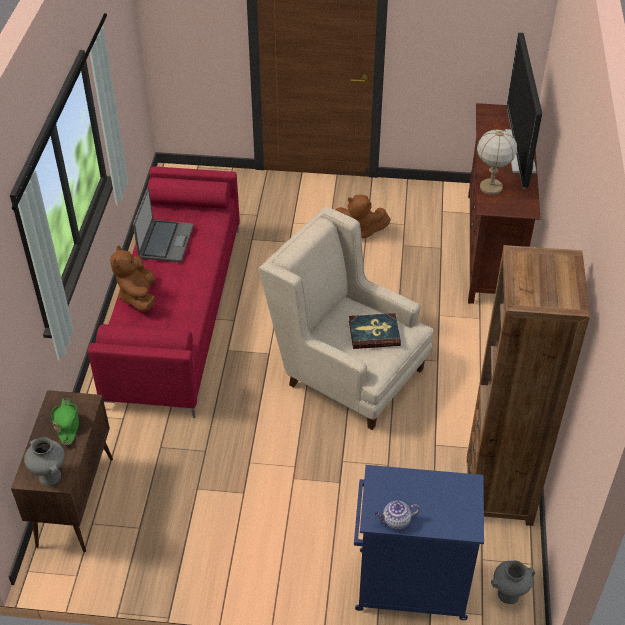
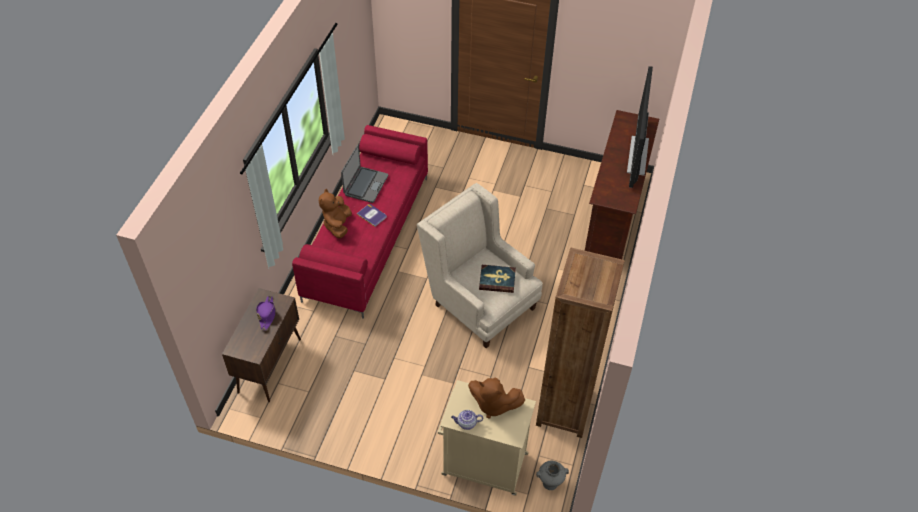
camera: 10 degrees right, 5 degrees up
(51, 477) = (249, 350): grey vase -> none
(67, 424) = (267, 314): green hat -> purple hat
(183, 278) = (372, 215): none -> book
(360, 231) = (517, 192): brown plush toy -> brown plush toy (493, 404)
(409, 584) = (483, 464): blue cabinet -> beige cabinet
(491, 187) = (606, 183): table lamp -> none

